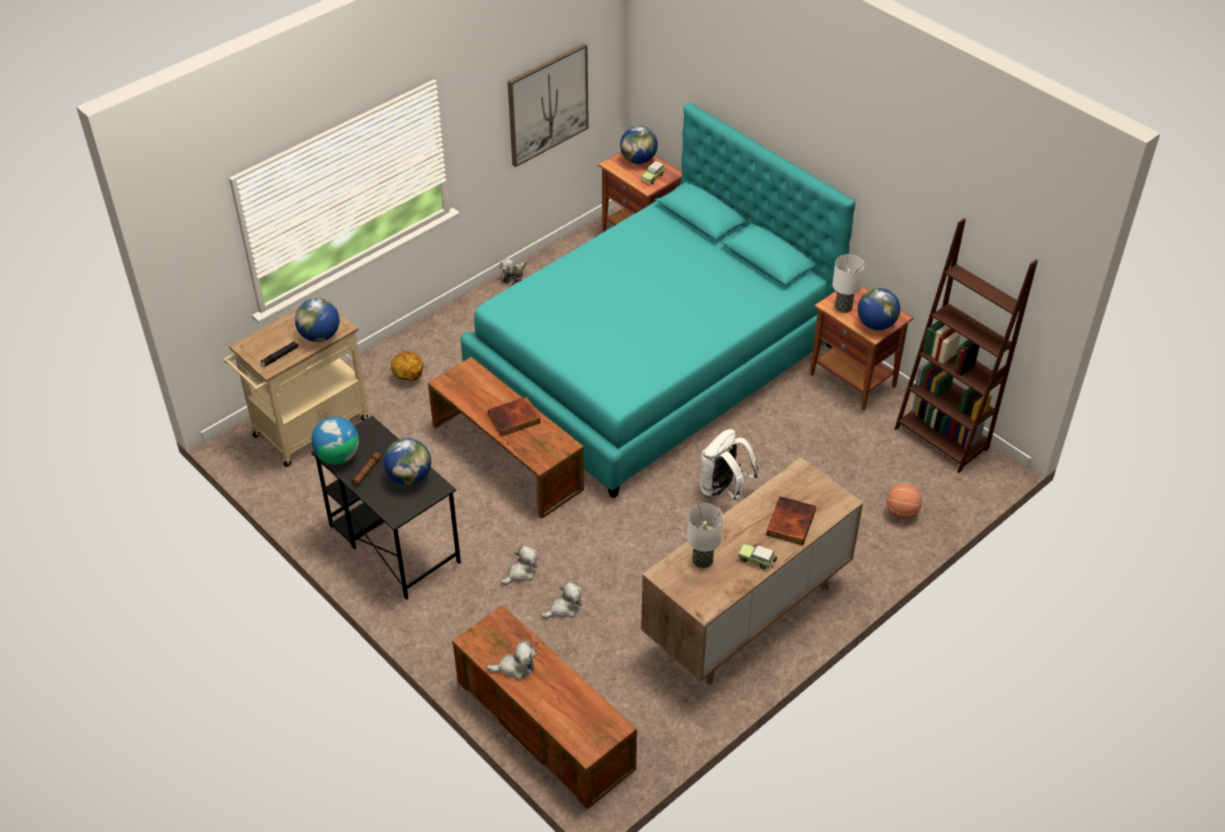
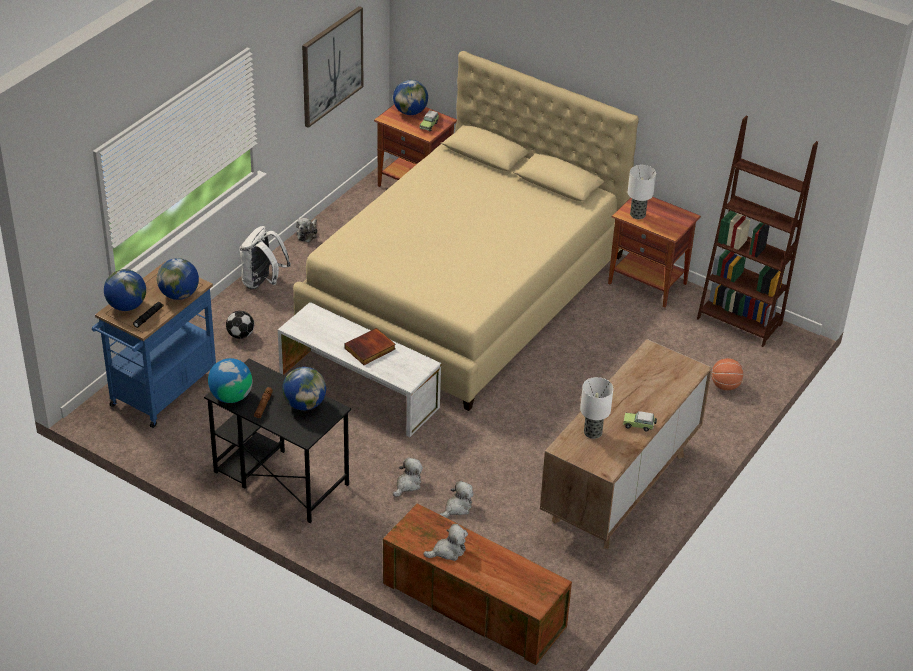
camera: 15 degrees left, 5 degrees down
(308, 429) = (161, 393): beige cart -> blue cart
(408, 377) = (240, 335): basketball -> football
(509, 457) = (360, 390): brown bench -> white bench
(653, 362) = (465, 292): turquoise bed -> beige bed
(724, 490) = (565, 389): white backpack -> white backpack (263, 282)
(789, 522) = (655, 391): book -> none
(876, 324) = (670, 225): globe -> globe (127, 306)

